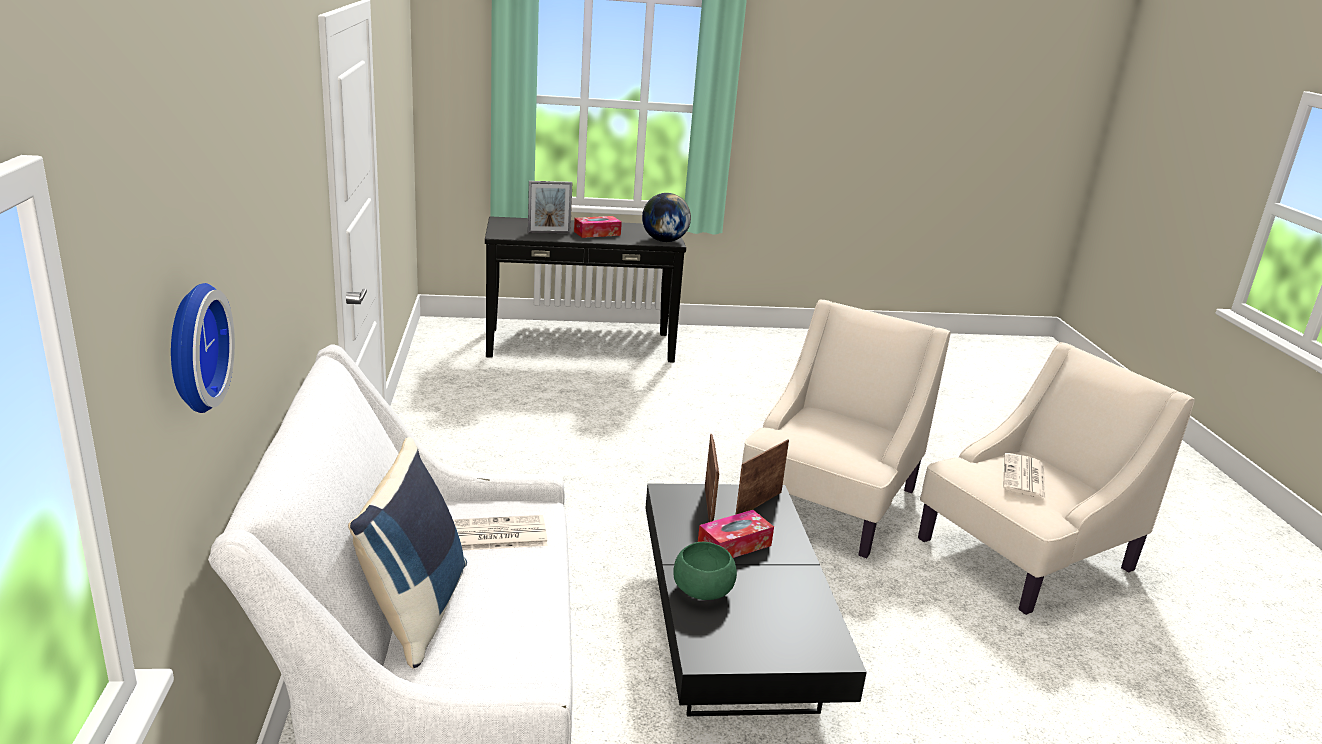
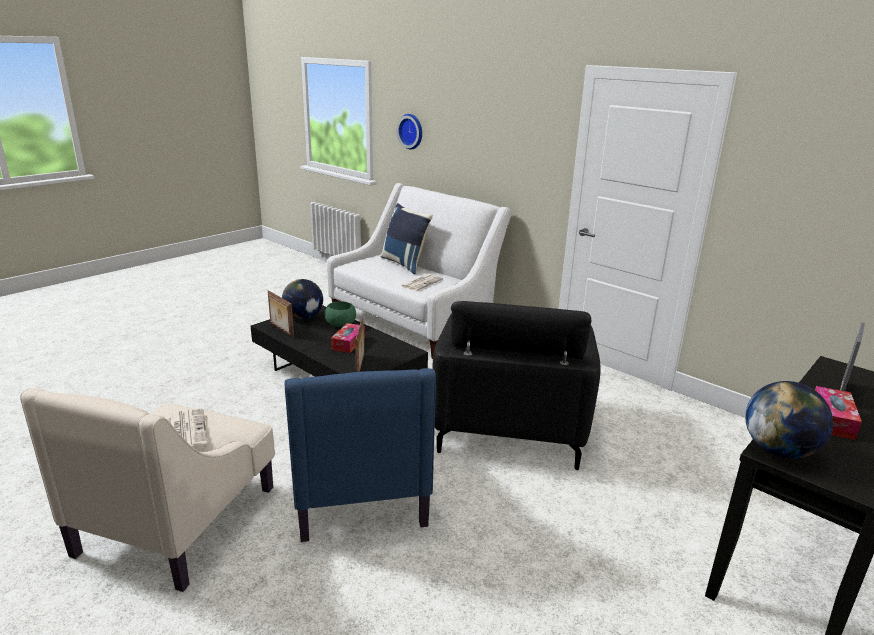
camera: 140 degrees right, 0 degrees up
(608, 475) = (510, 423): none -> black armchair
(709, 506) = (383, 354): picture frame -> picture frame (281, 330)
(751, 640) = (303, 318): none -> globe
(829, 501) = (359, 484): beige armchair -> blue armchair

